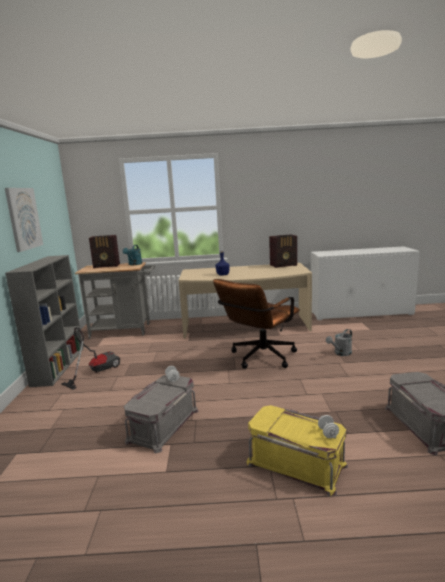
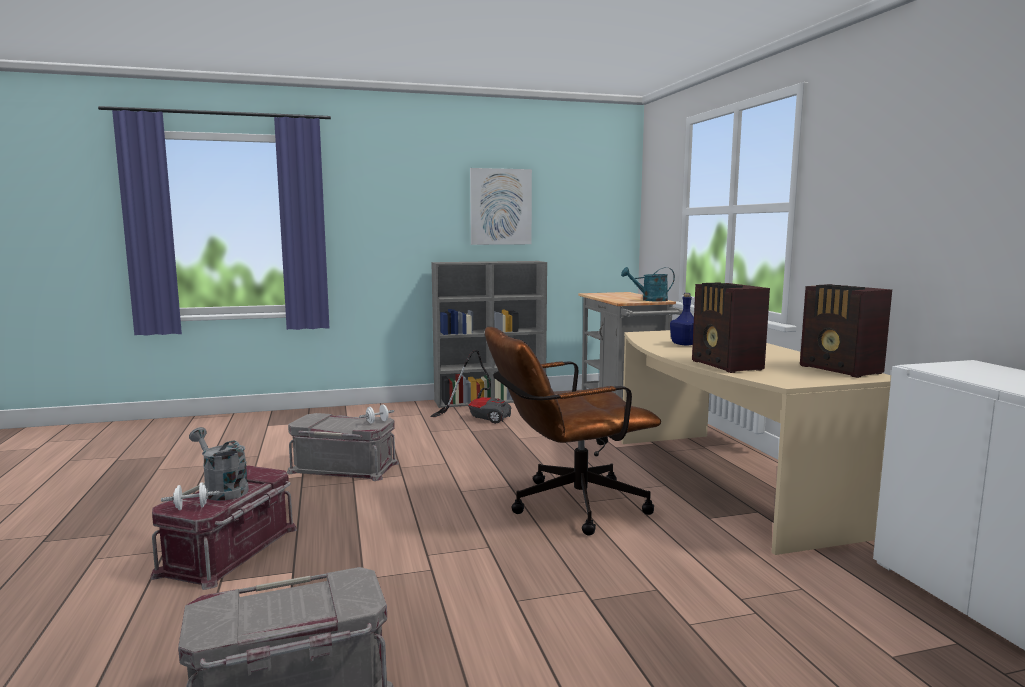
camera: 75 degrees right, 5 degrees down
(107, 266) = (629, 295): radio -> radio (726, 365)
(259, 358) = (567, 506): brown office chair -> brown office chair turned 45 degrees counterclockwise
(296, 463) = (230, 551): yellow storage box -> red storage box
(340, 353) = (644, 594): grey watering can -> grey watering can (222, 490)

